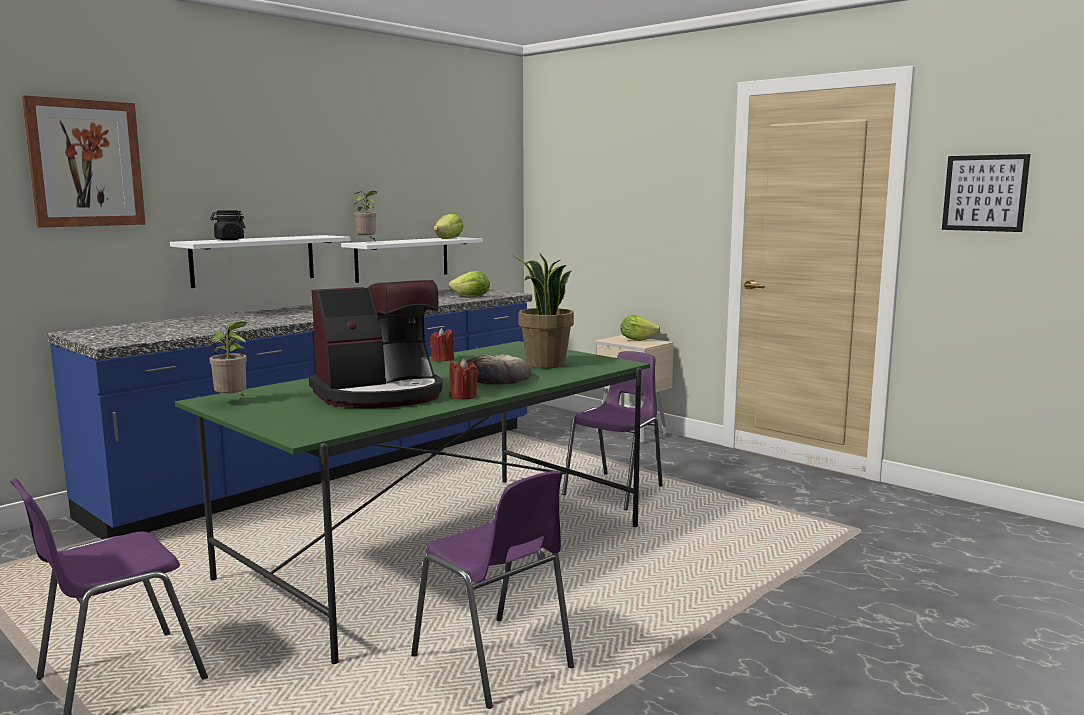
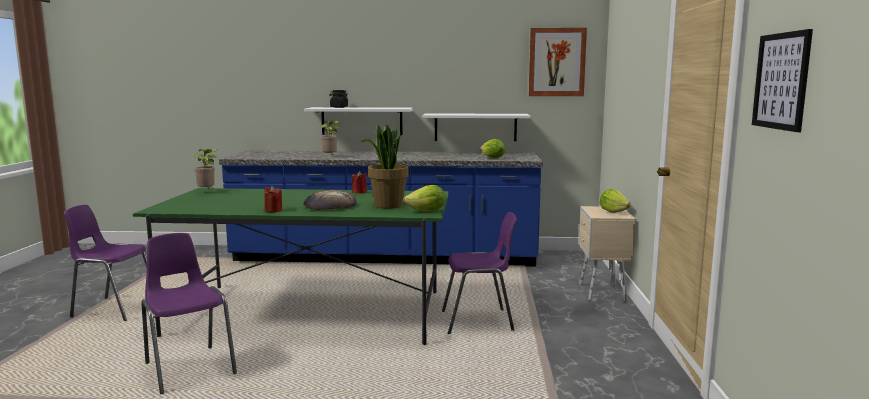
camera: 50 degrees right, 0 degrees up
(85, 163) = (269, 64): picture -> picture (556, 62)
(367, 242) = (440, 113): potted plant -> potted plant (330, 157)
(380, 394) = (255, 201): coffee machine -> none
(449, 239) = (503, 114): lettuce -> lettuce (427, 211)
(495, 663) = (189, 368): purple chair -> purple chair turned 135 degrees clockwise

